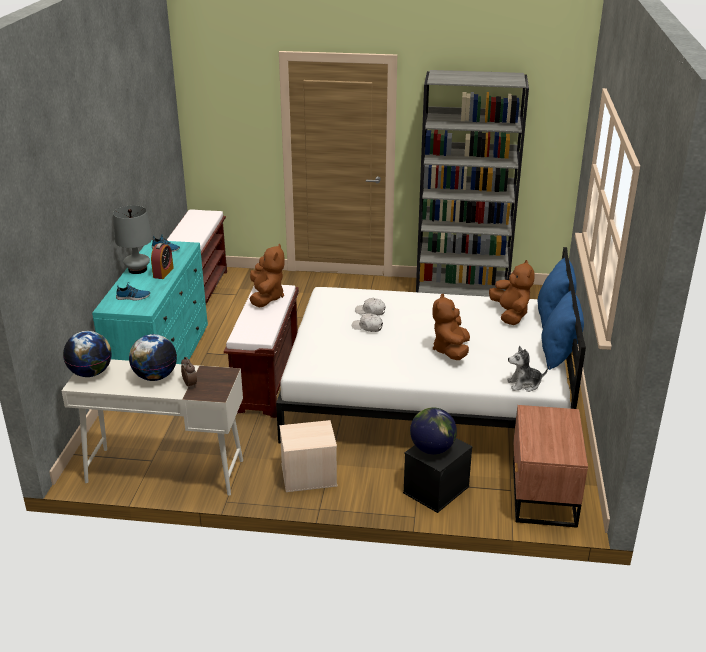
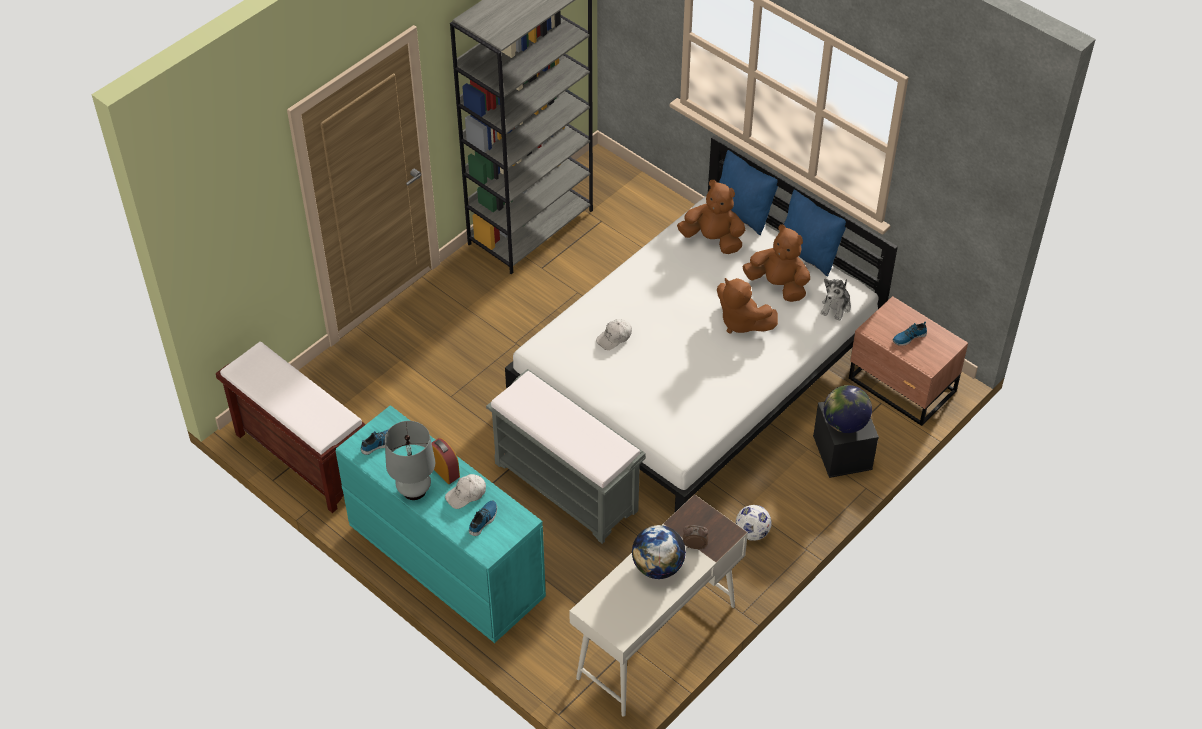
camera: 55 degrees left, 20 degrees up
(91, 373) = (608, 616): globe -> none
(266, 297) = (536, 407): brown plush toy -> brown plush toy (778, 285)
(267, 383) = (567, 487): brown bench -> grey bench
(308, 476) = (752, 533): beige storage box -> football
(367, 327) = (643, 357): white cap -> white cap (466, 494)
(548, 432) = (909, 337): none -> shoe

